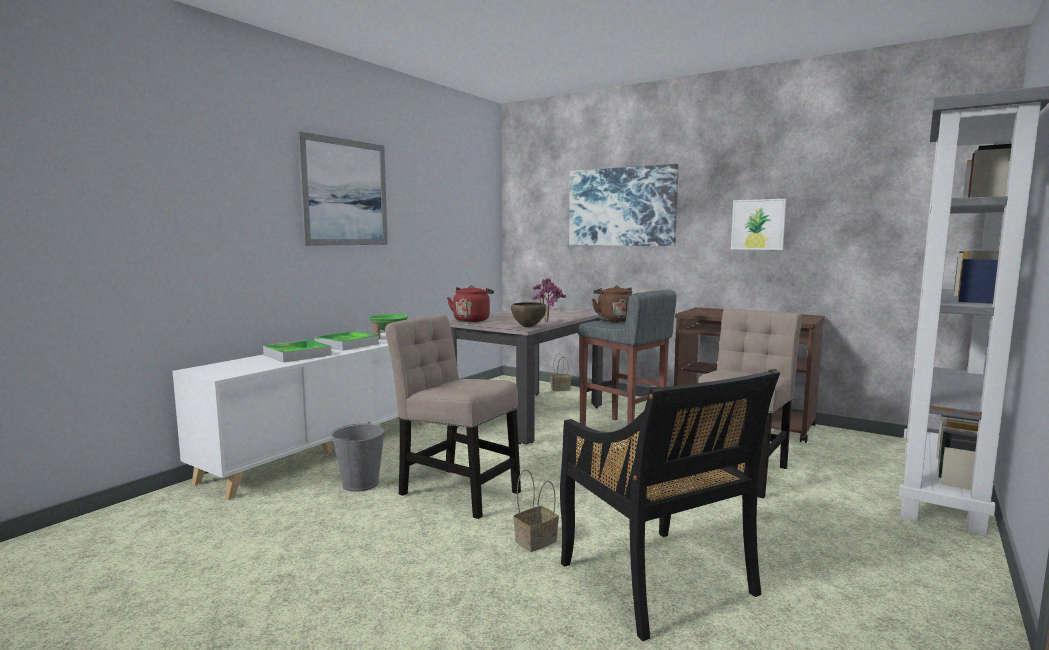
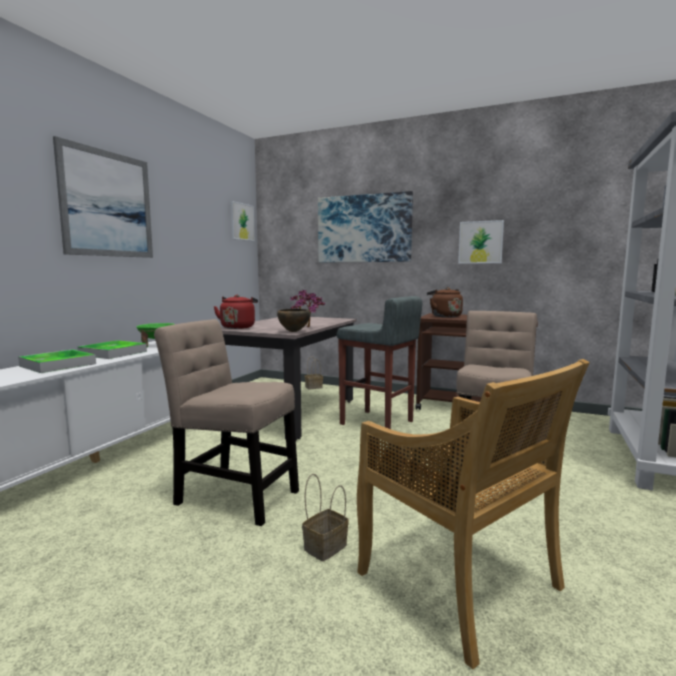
camera: 10 degrees left, 0 degrees up
(361, 484) = (131, 495): grey bucket -> none
(484, 199) = (242, 222): none -> picture
(614, 320) = (367, 324): brown kettle -> brown kettle (444, 316)
(658, 581) = (461, 583): black chair -> beige chair

